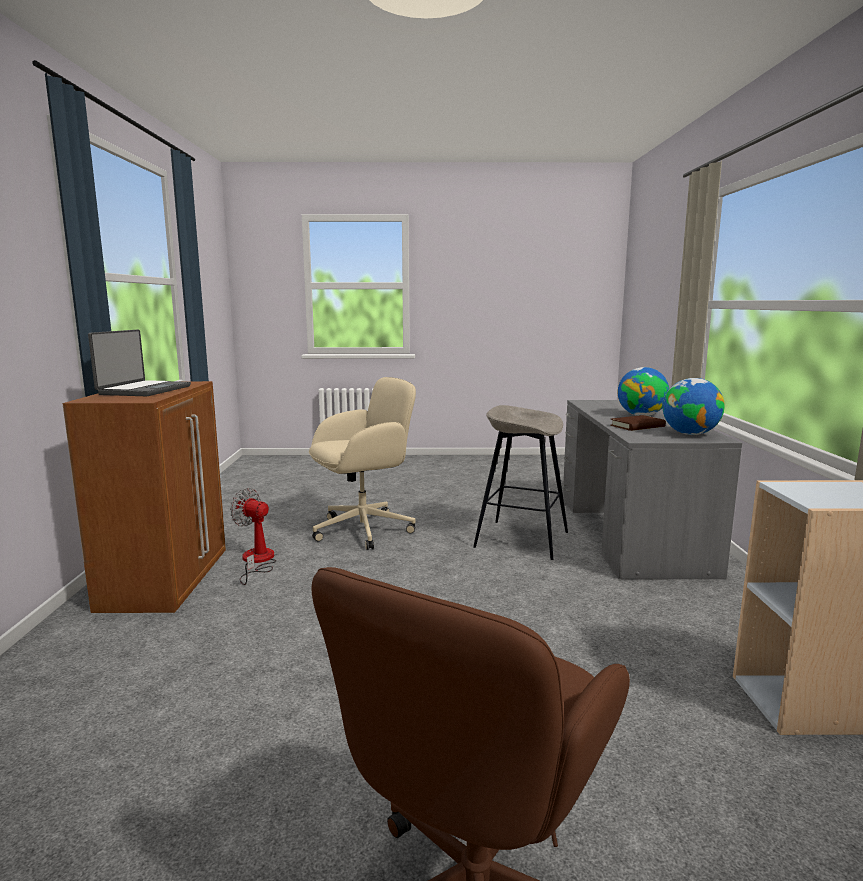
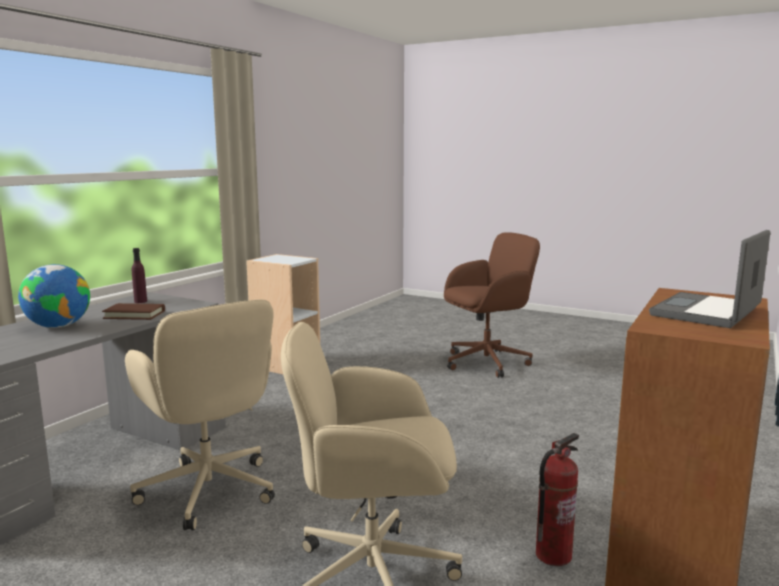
camera: 150 degrees left, 0 degrees up
(257, 561) = (553, 555): fan -> fire extinguisher
(521, 539) = (208, 491): grey stool -> beige office chair
(690, 434) = (140, 301): globe -> purple bottle

